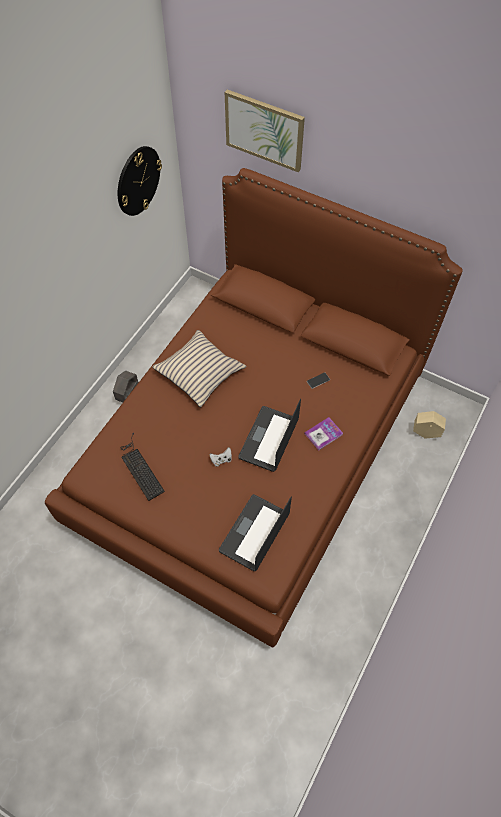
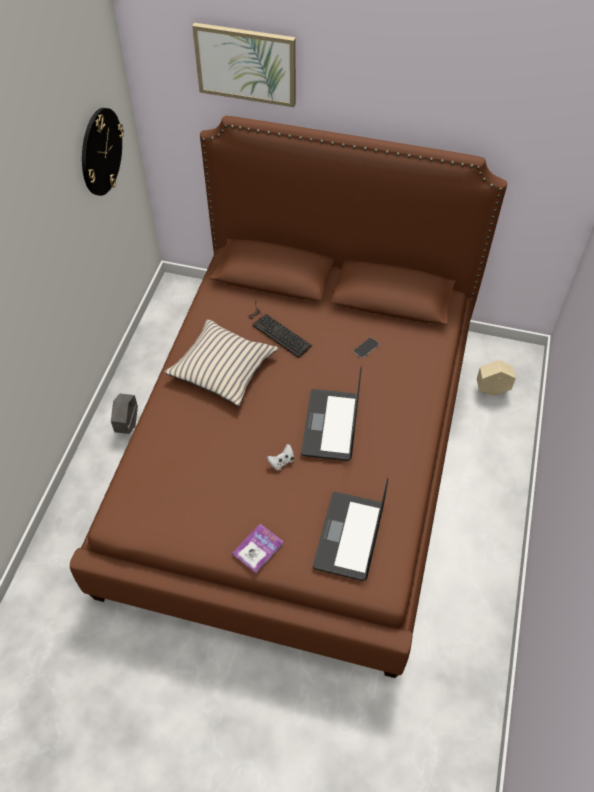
camera: 15 degrees left, 5 degrees down
(140, 468) = (185, 494): keyboard -> keyboard (276, 331)
(323, 434) = (392, 405): book -> book (258, 549)

